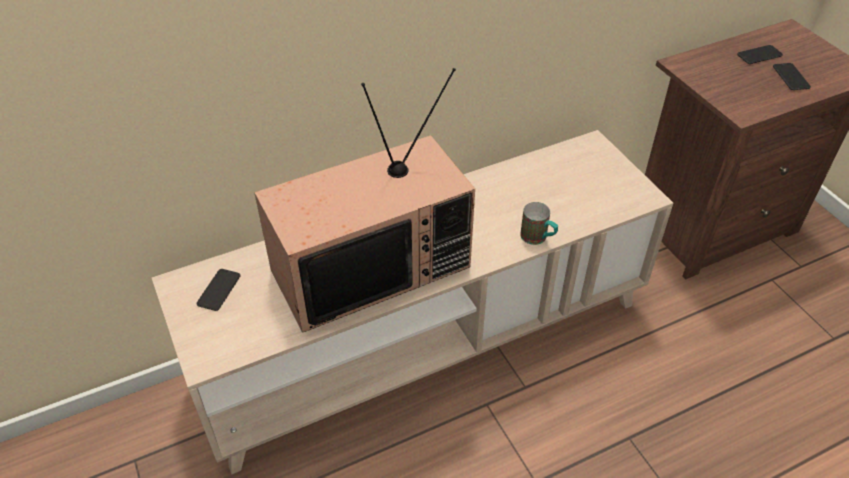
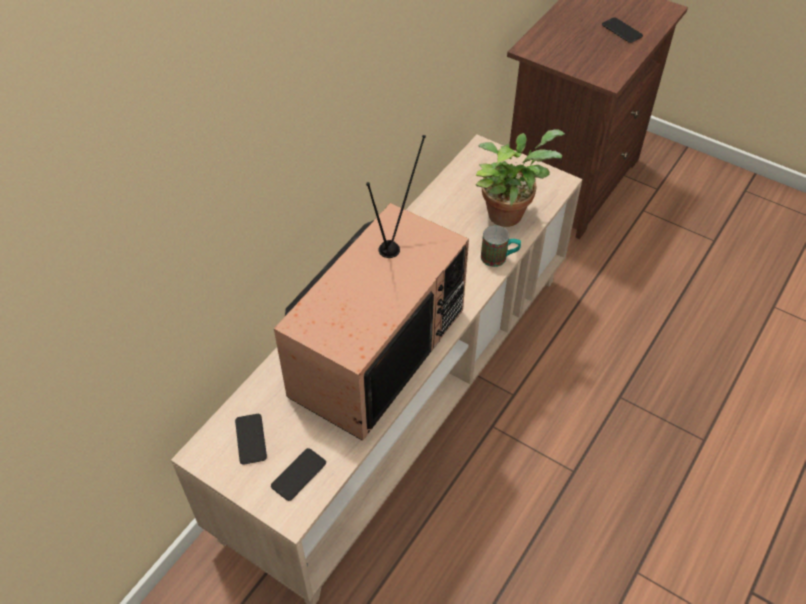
camera: 30 degrees left, 5 degrees up
(577, 203) = (508, 212): none -> potted plant
(759, 55) = (584, 18): phone -> phone (298, 474)

